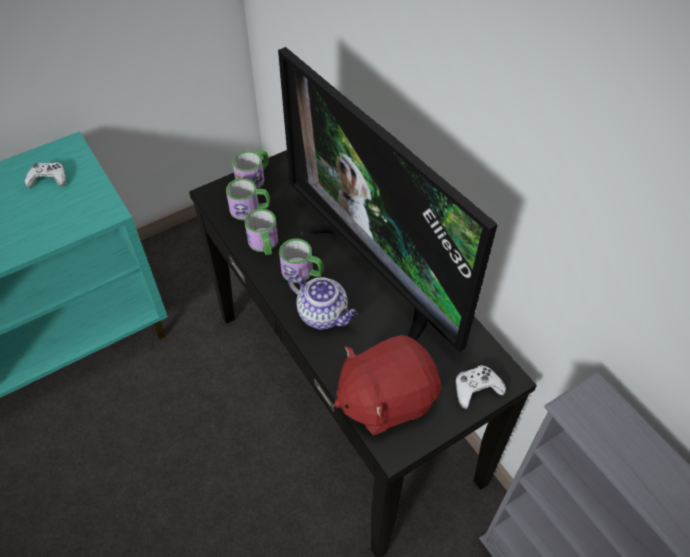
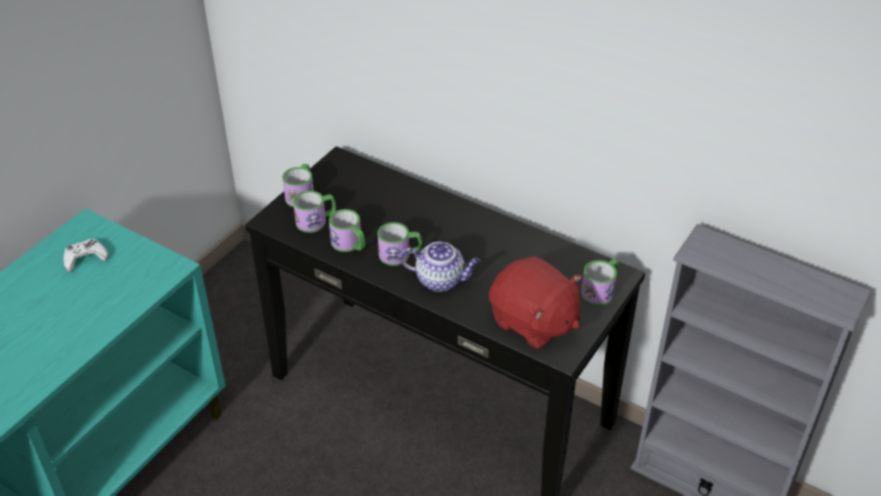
camera: 25 degrees left, 10 degrees down
(378, 269) = (465, 231): television -> none
(385, 399) = (533, 322): red plush toy -> red plush toy turned 90 degrees counterclockwise
(476, 389) = (601, 290): white game controller -> mug

